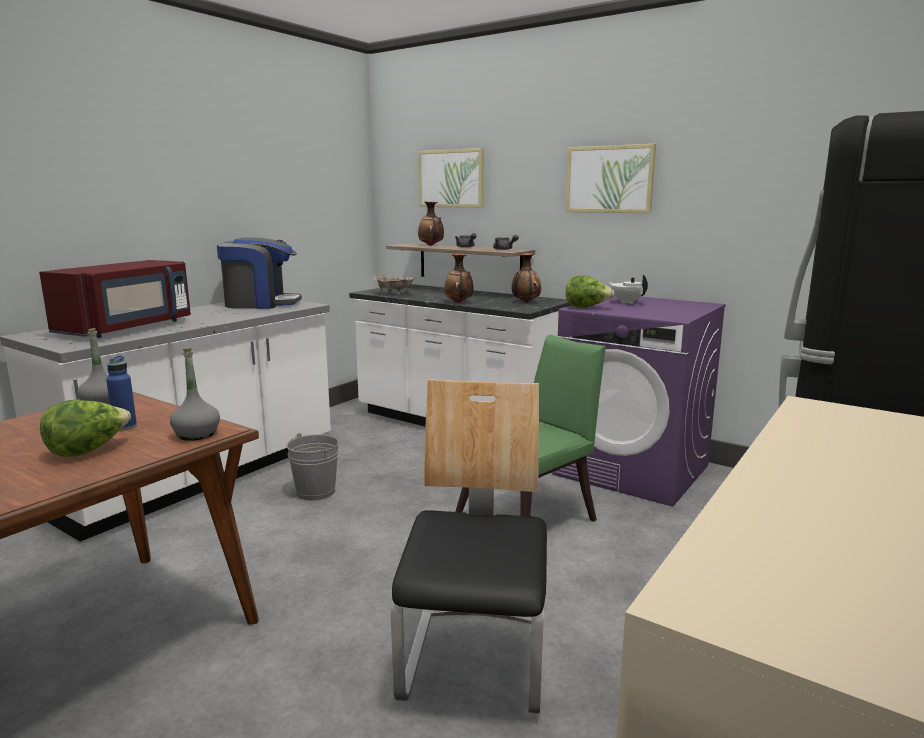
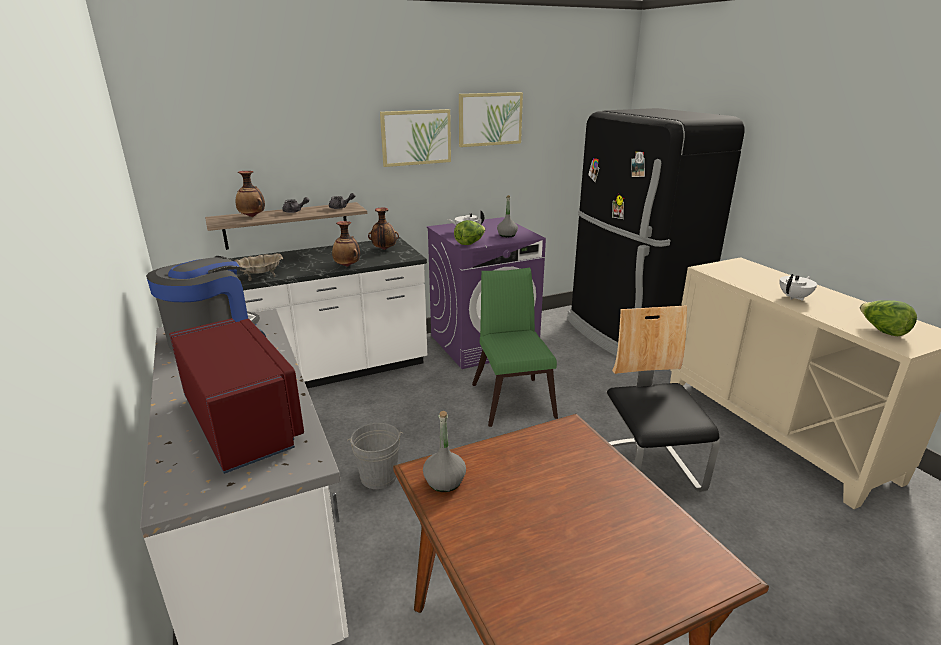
camera: 60 degrees left, 10 degrees up
(88, 451) = (585, 493): lettuce -> lettuce (882, 331)
(125, 427) = (529, 471): blue bottle -> none
(196, 434) = (575, 438): grey bottle -> grey bottle (507, 235)
(451, 178) = (251, 143): picture -> picture (490, 119)
(476, 660) = (648, 469): chair -> chair turned 45 degrees clockwise
(812, 477) = (794, 297): none -> white teapot

